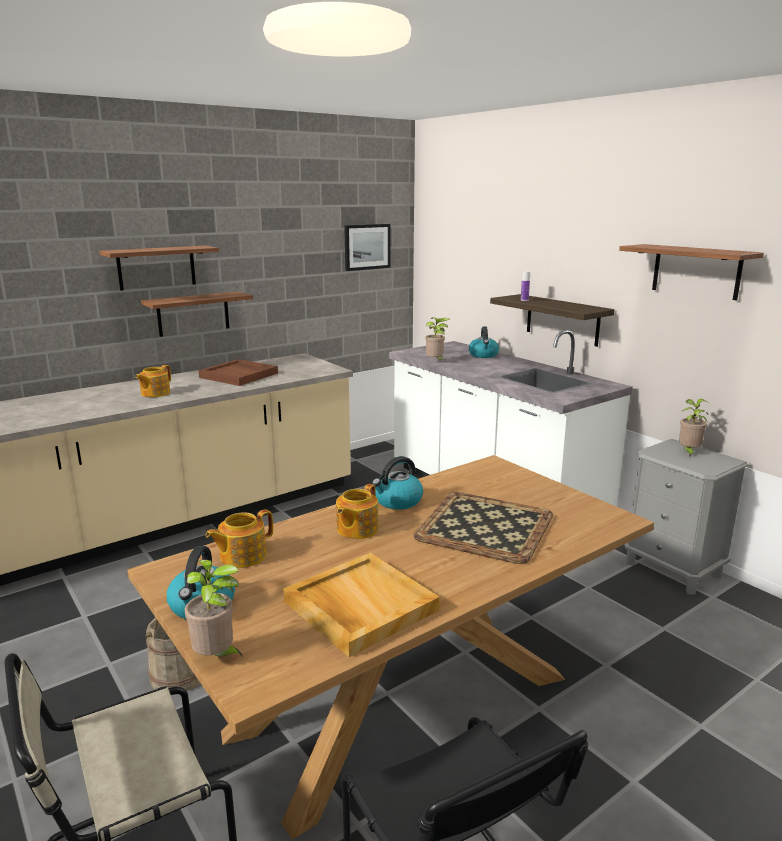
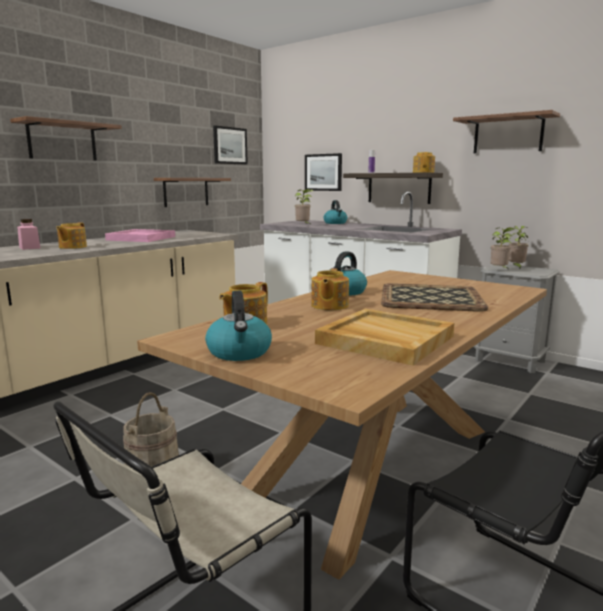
camera: 15 degrees left, 5 degrees down
(114, 391) = (29, 248): none -> pink jar
(193, 314) = (94, 187): shelf -> shelf (186, 192)
(217, 657) = (291, 378): potted plant -> potted plant (499, 270)
(239, 375) = (142, 238): brown tray -> pink tray
(478, 285) = (323, 172): none -> picture
(587, 308) = (423, 172): none -> teapot

